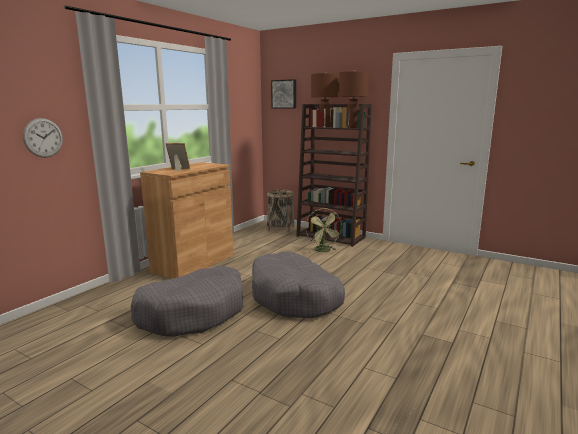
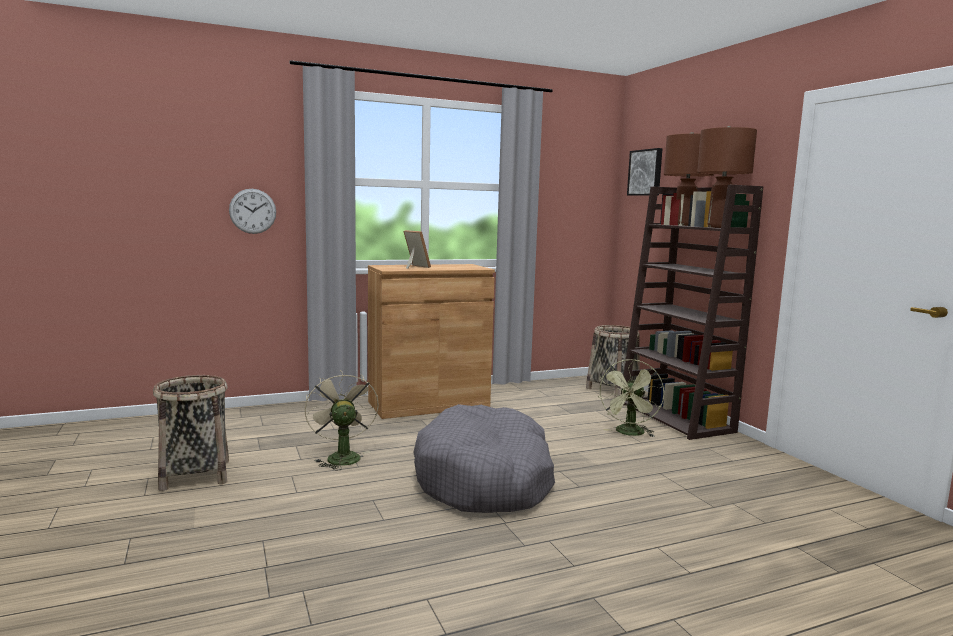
camera: 35 degrees right, 5 degrees down
(107, 361) = (195, 475): none -> basket
(193, 313) = (341, 456): grey dog bed -> beige fan

